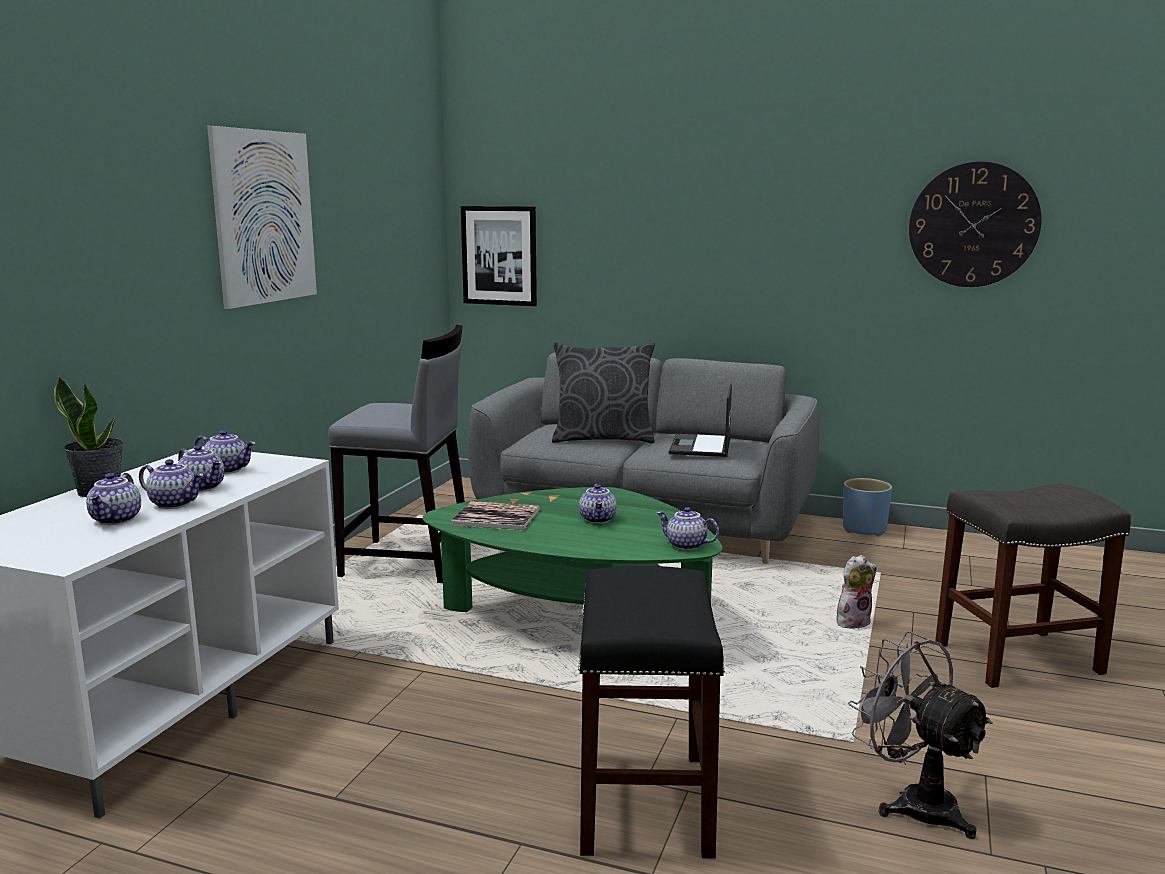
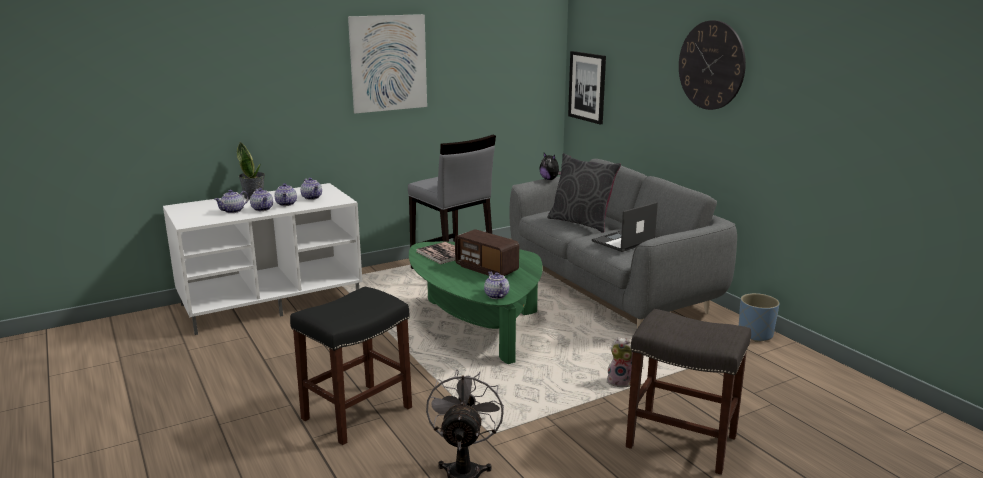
camera: 40 degrees right, 5 degrees up
(508, 390) = (550, 179): none -> plush toy
(598, 519) = (486, 269): teapot -> radio
(973, 225) = (861, 105): wall clock -> wall clock (711, 65)

